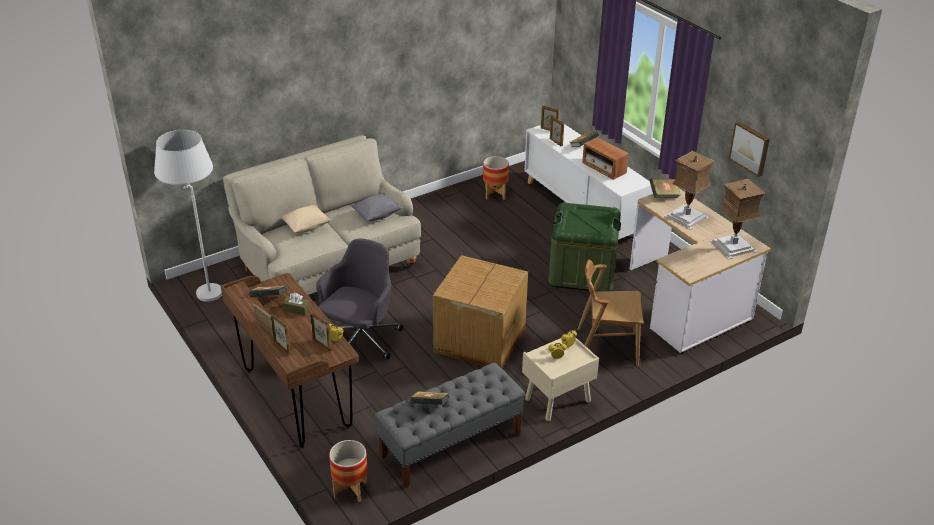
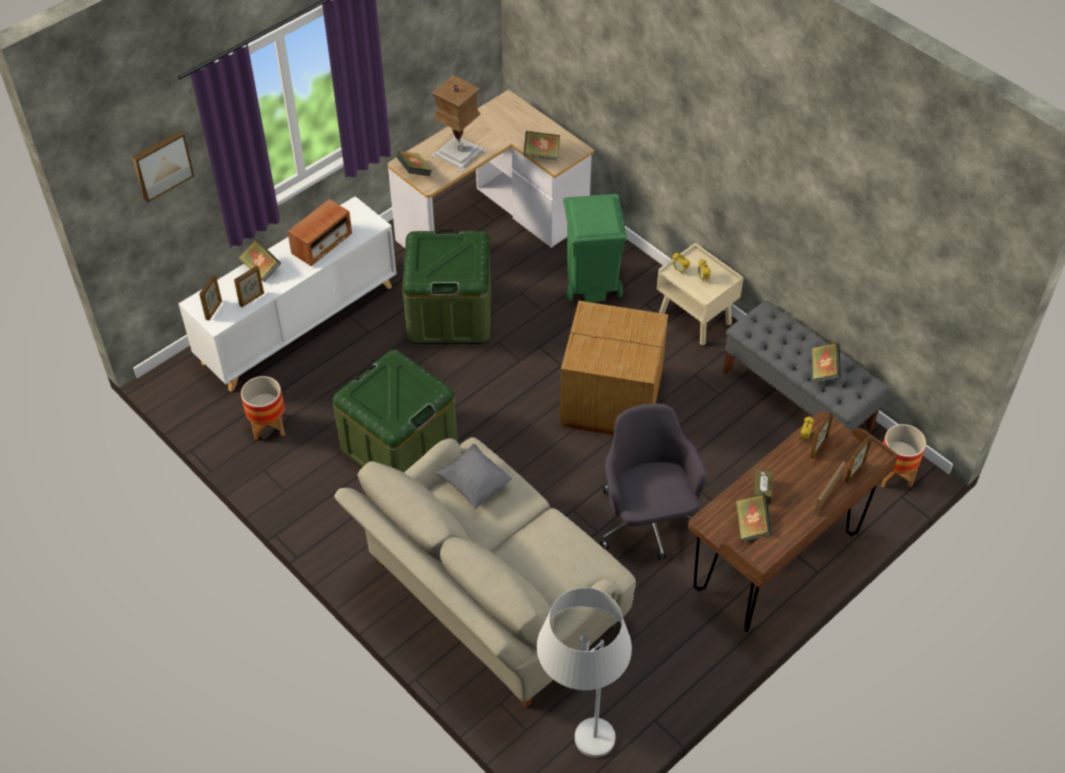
camera: 100 degrees left, 15 degrees up
(307, 227) = (525, 562): beige pillow -> none
(360, 340) = (647, 521): grey office chair -> grey office chair turned 60 degrees clockwise
(463, 241) = (399, 447): none -> green storage box
(607, 346) = (591, 283): brown chair -> green trash can
(683, 255) = (541, 154): none -> book
(733, 245) = (510, 116): table lamp -> none
(750, 148) = (432, 40): picture -> picture (161, 165)

